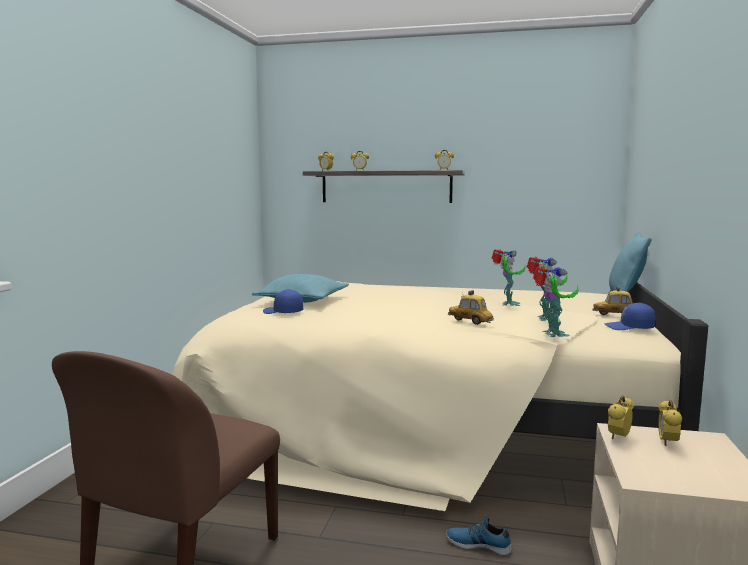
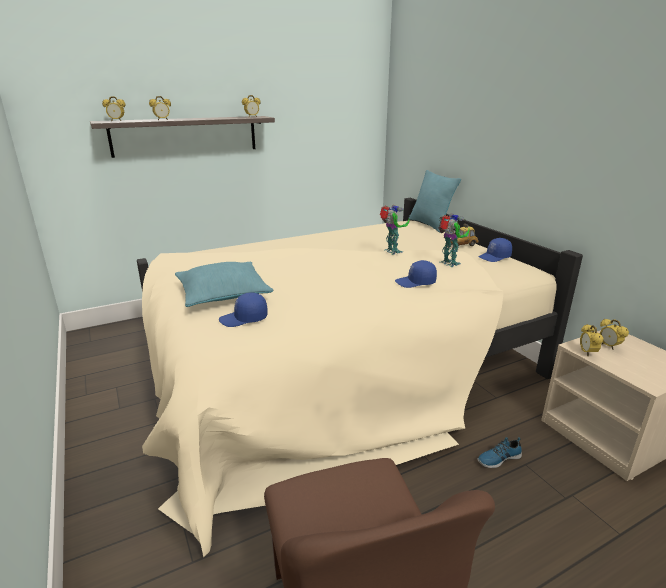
camera: 40 degrees left, 15 degrees up
(470, 321) = (415, 282): toy car -> blue cap
(552, 334) = (483, 280): toy robot -> none

